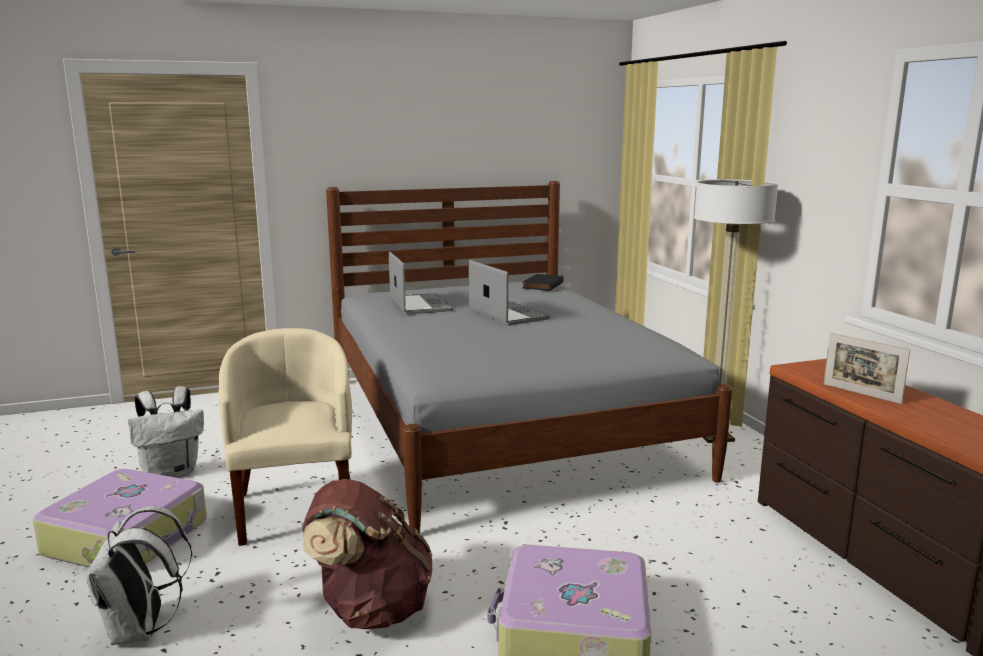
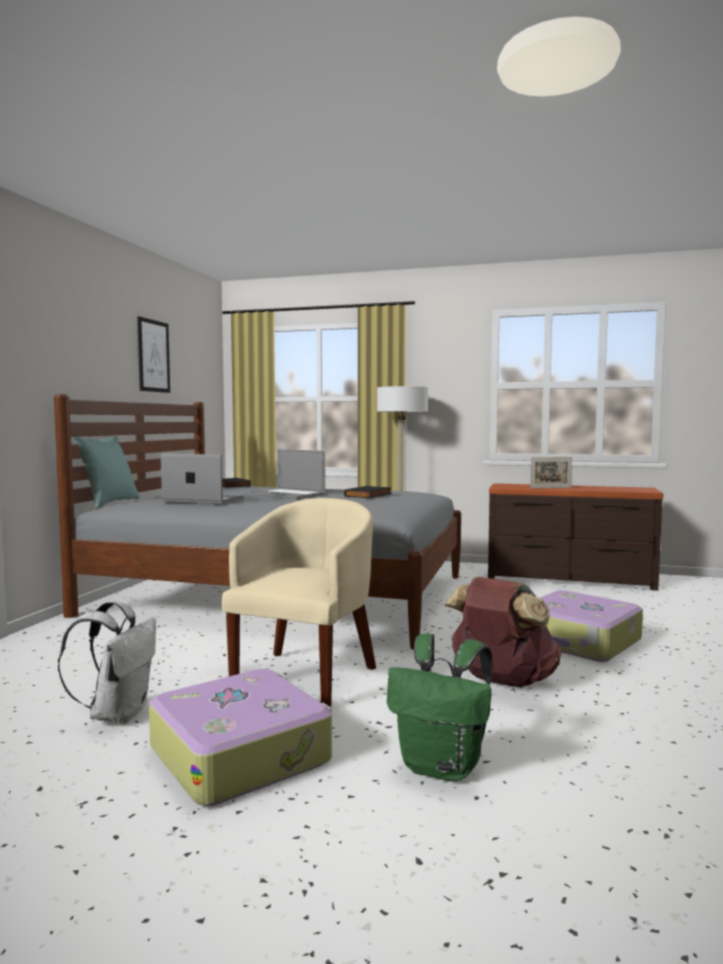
camera: 55 degrees left, 10 degrees down
(141, 630) = (443, 767): white backpack -> green backpack
(295, 508) = (306, 676): beige armchair -> beige armchair turned 90 degrees clockwise
(389, 289) = (109, 503): none -> turquoise pillow
(485, 133) = (153, 356): none -> picture
(508, 314) = (287, 494): laptop -> laptop turned 150 degrees counterclockwise
(565, 337) = (369, 495): none -> black book

